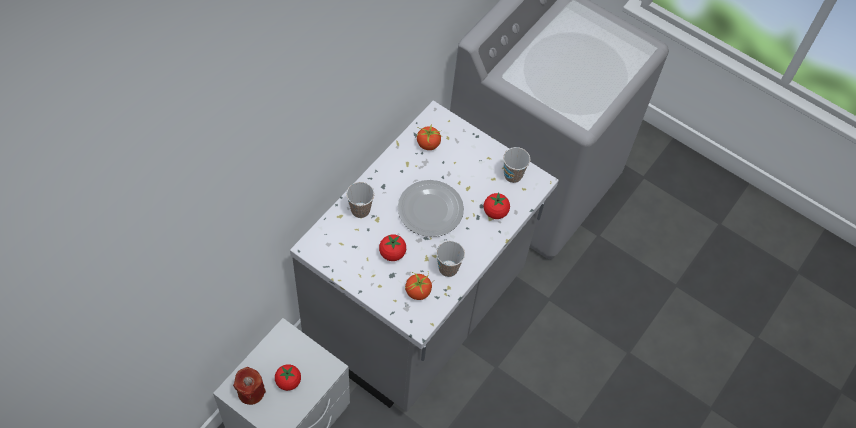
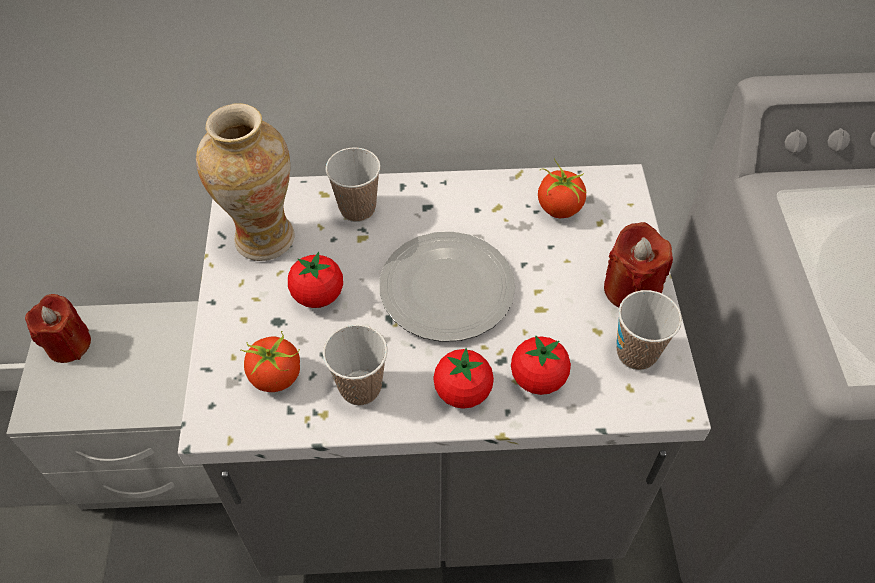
camera: 55 degrees right, 5 degrees down
(288, 381) = (114, 373): tomato -> tomato (462, 392)
(342, 252) = (263, 237): none -> vase
(486, 154) = (630, 289): none -> red candle

